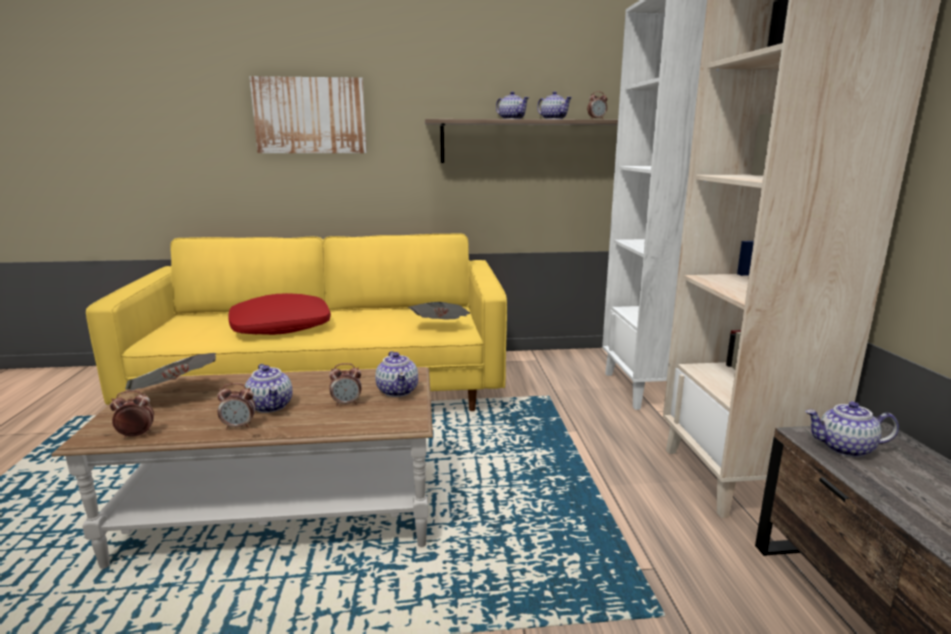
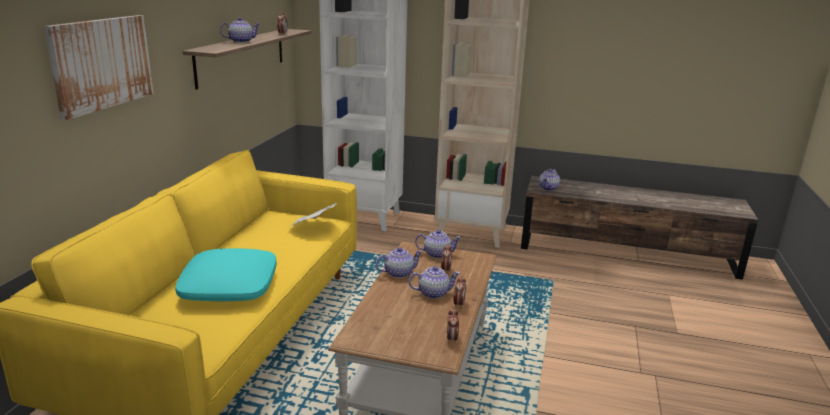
camera: 70 degrees left, 5 degrees up
(175, 394) = (385, 328): newspaper -> none
(281, 326) = (229, 286): red pillow -> turquoise pillow
(553, 119) = (262, 37): teapot -> teapot (398, 273)

